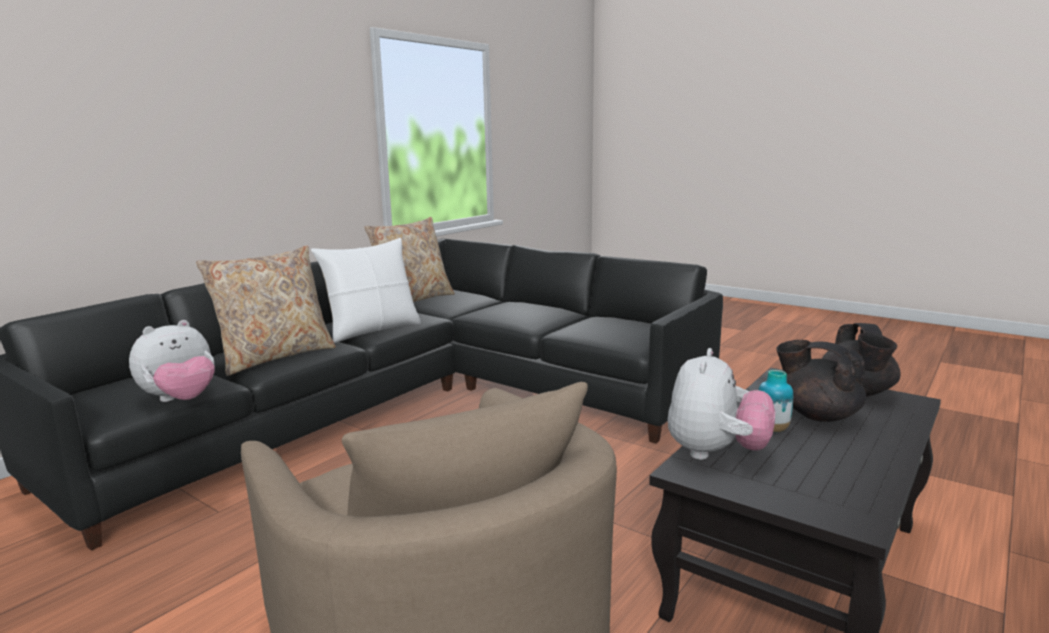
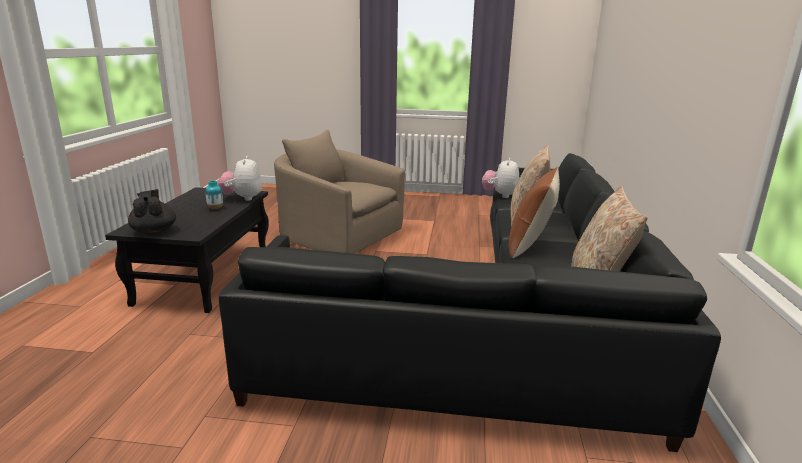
camera: 150 degrees right, 5 degrees up
(372, 330) = (530, 246): white pillow -> brown pillow
(817, 415) = (188, 217): black teapot -> none

